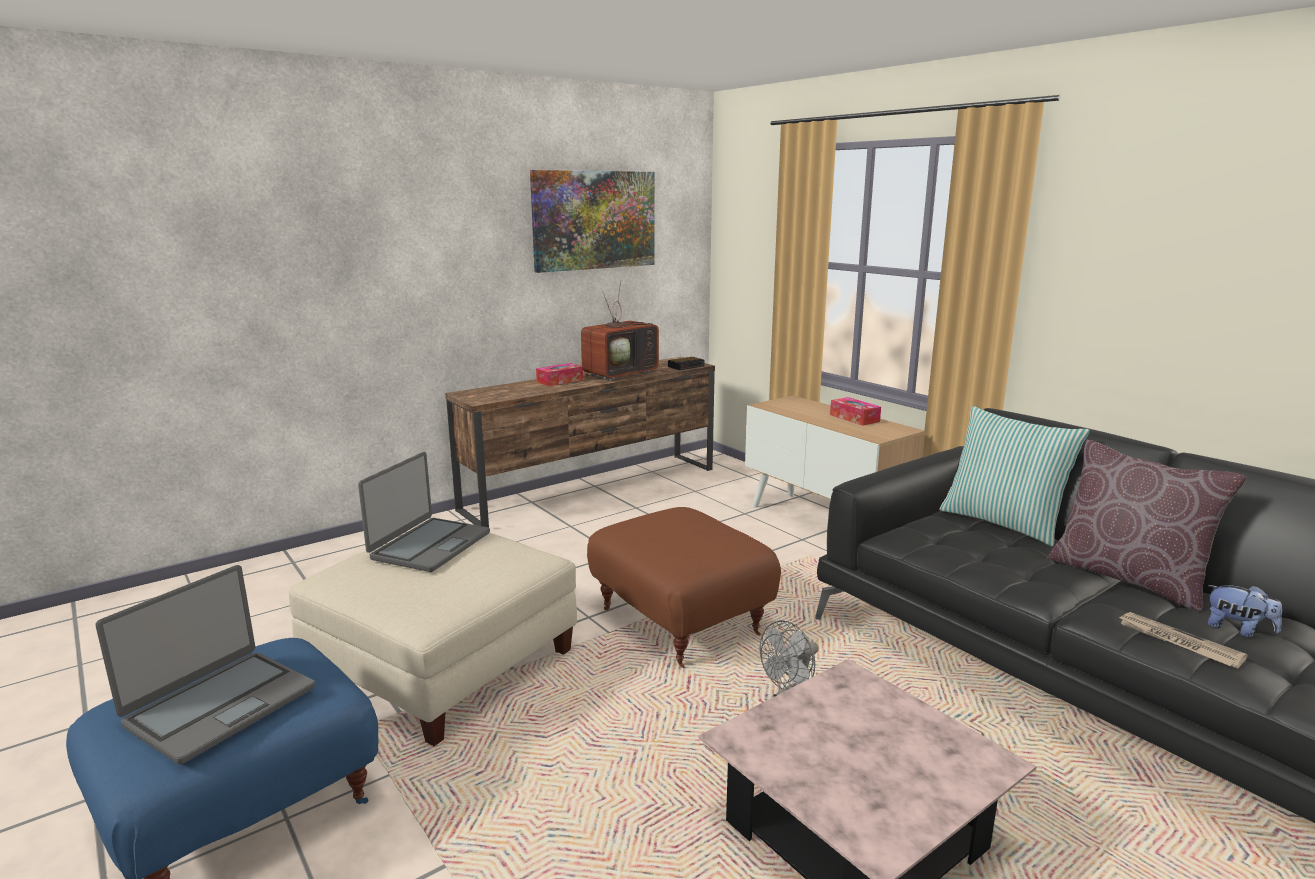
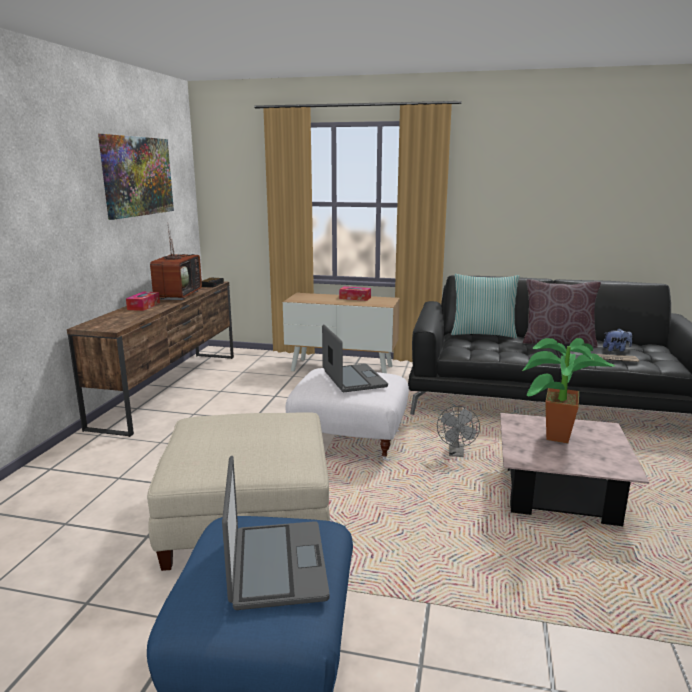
camera: 40 degrees left, 0 degrees up
(429, 545) = (218, 431): laptop -> laptop (353, 379)
(682, 621) = (350, 440): brown ottoman -> white ottoman
(853, 735) = (554, 439): none -> potted plant

